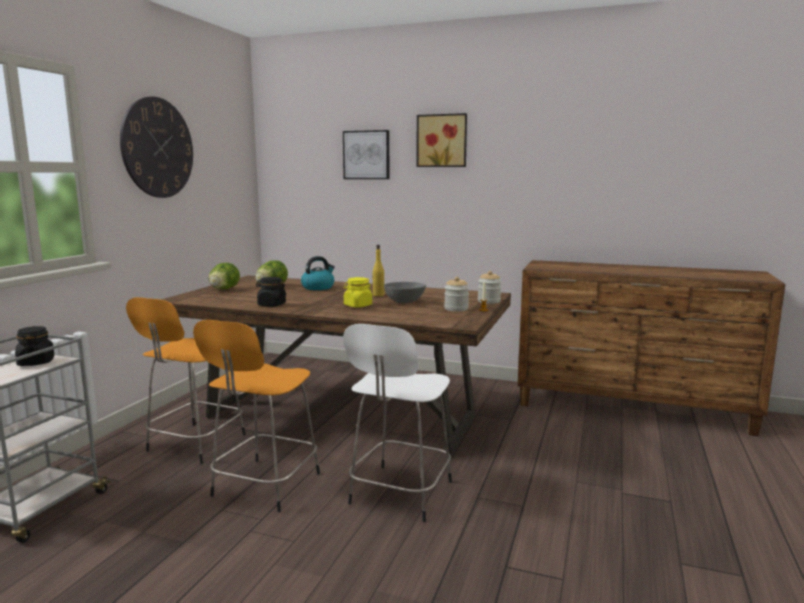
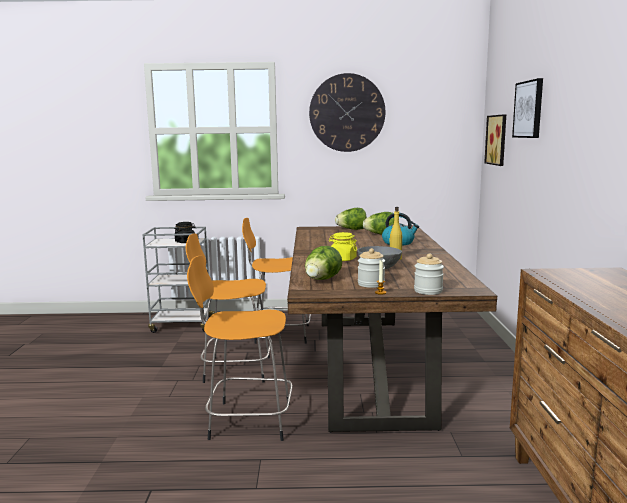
camera: 70 degrees right, 0 degrees up
(271, 305) = (316, 244): black jar -> none
(399, 494) = (247, 420): white stool -> orange stool
(428, 317) = (321, 280): none -> lettuce
(442, 141) = (573, 87): picture -> picture (498, 140)

